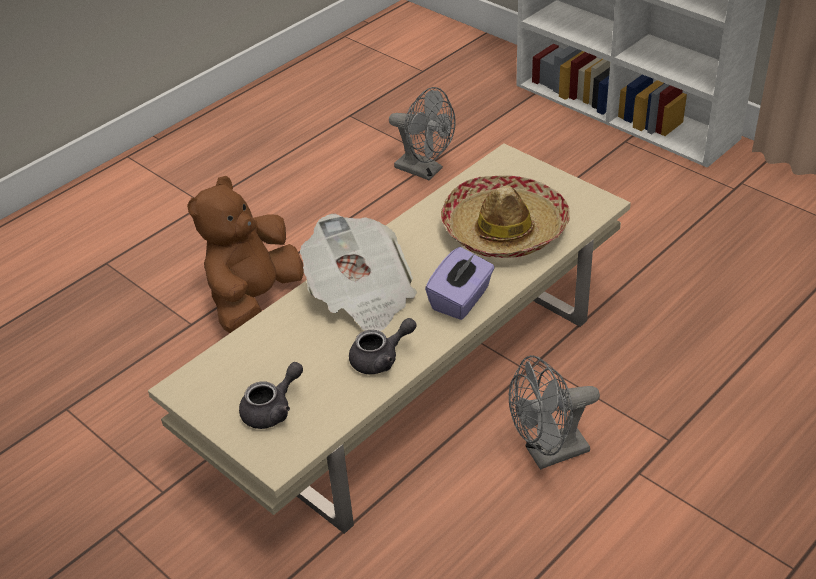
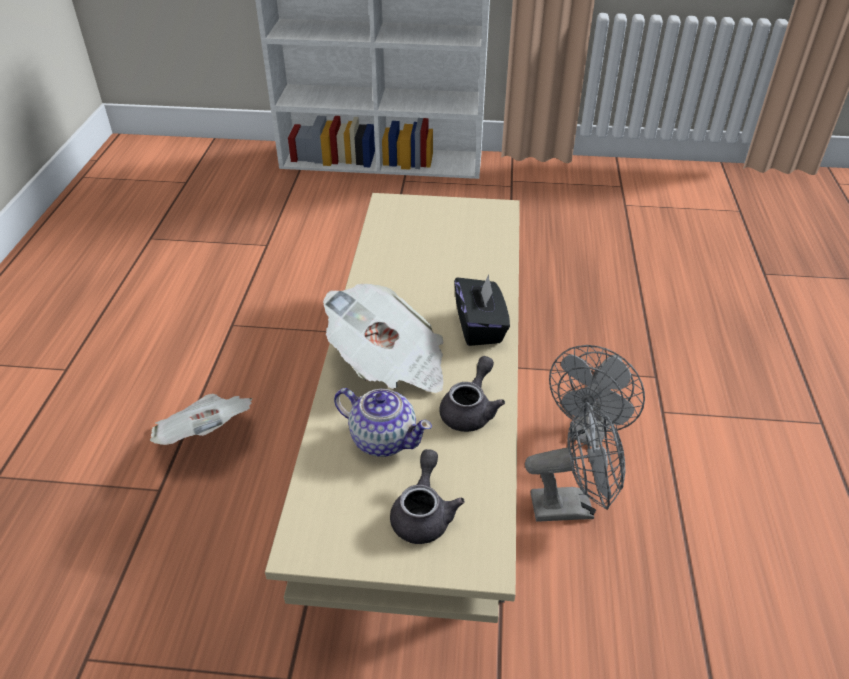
camera: 40 degrees left, 0 degrees up
(254, 300) = (206, 434): brown plush toy -> newspaper
(299, 346) = (383, 438): none -> teapot
(425, 170) = (265, 257): grey fan -> grey fan (571, 505)
(461, 299) = (480, 327): purple tissue box -> black tissue box
(504, 229) = (450, 256): hat -> none

